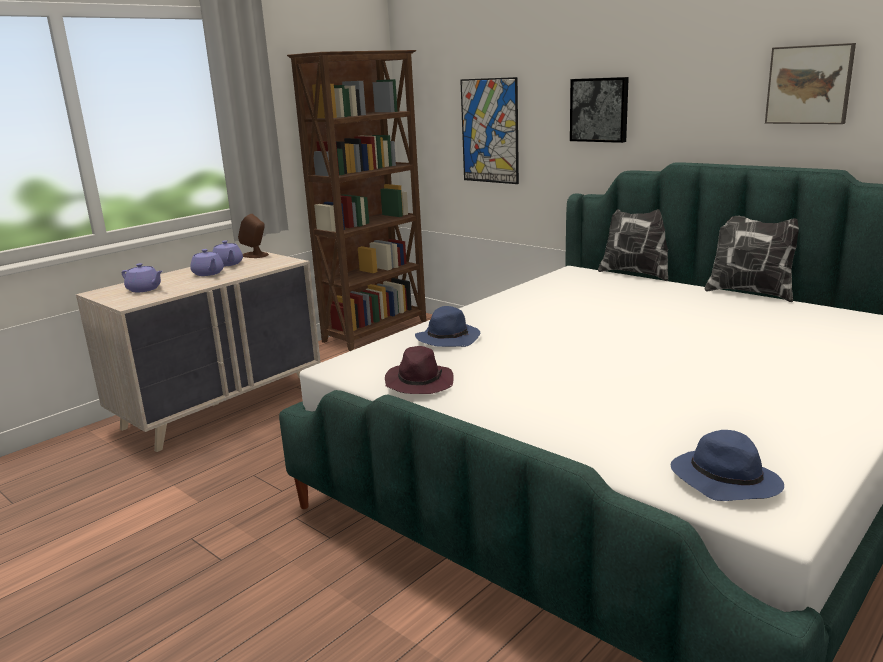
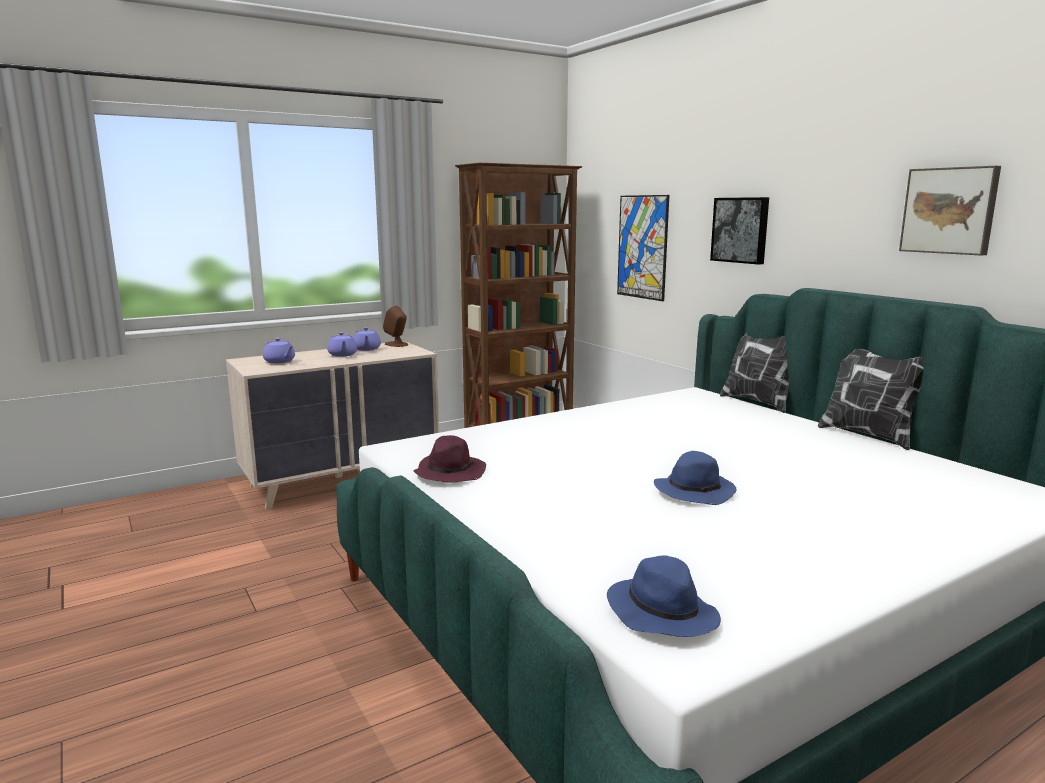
camera: 15 degrees right, 5 degrees down
(448, 338) = (514, 437): blue hat -> blue hat (695, 491)

